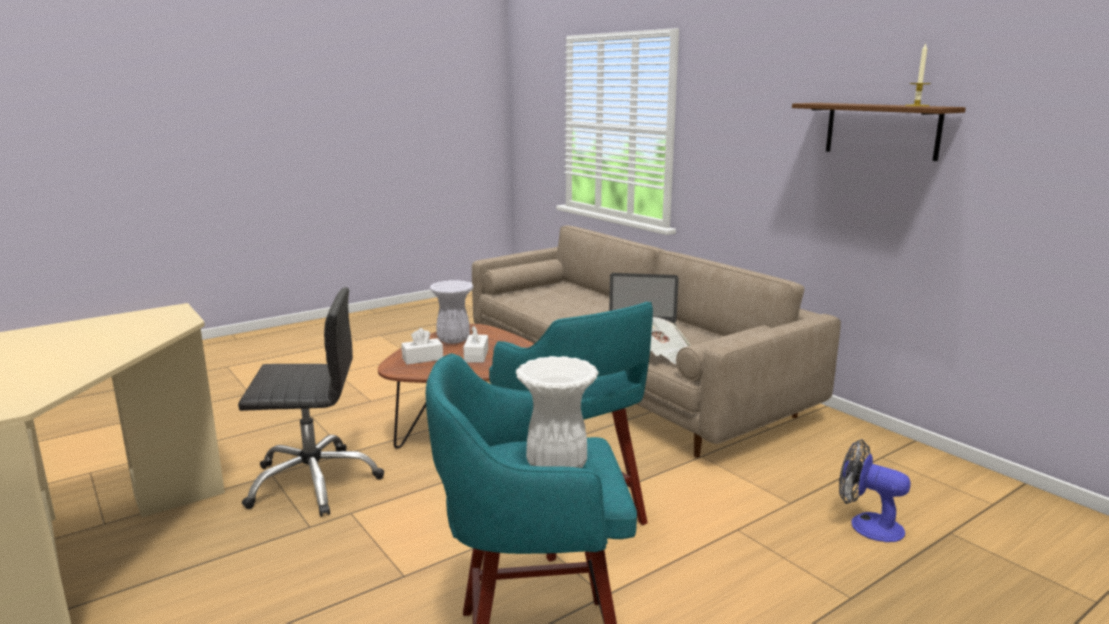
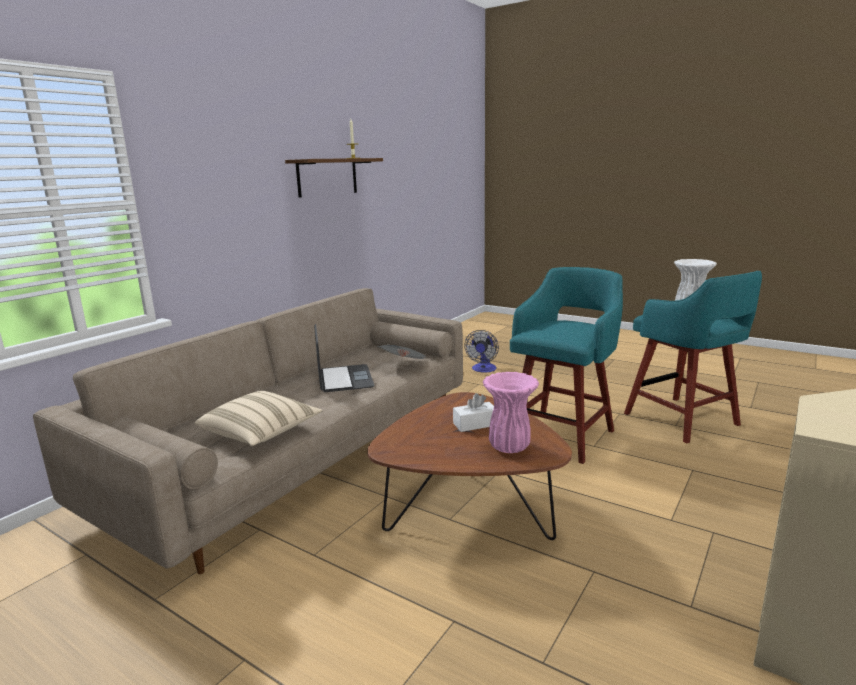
camera: 110 degrees left, 0 degrees up
(313, 482) = (663, 566): black office chair -> none
(422, 358) = (510, 447): white tissue box -> pink vase
(454, 340) = (440, 446): white vase -> none
(546, 305) = (261, 434): none -> beige pillow

